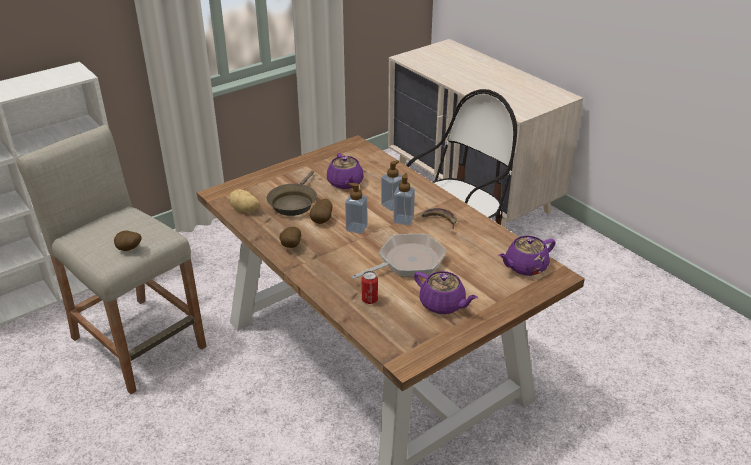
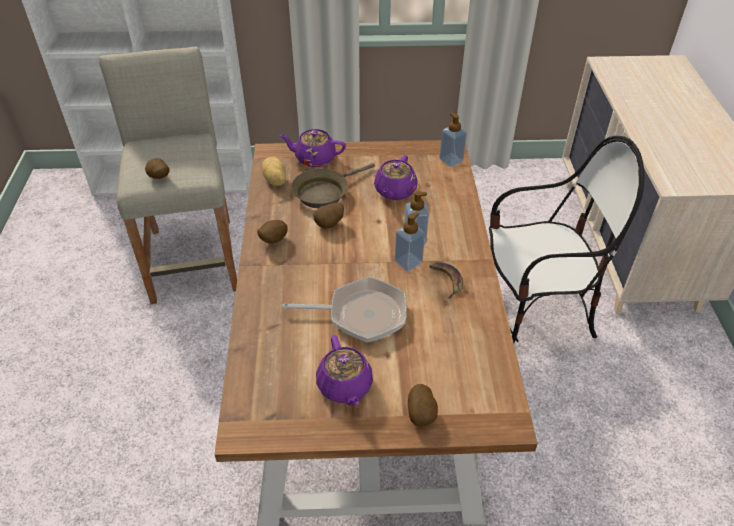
camera: 35 degrees right, 10 degrees up
(356, 228) = (352, 249): soap dispenser -> soap dispenser (451, 160)
(369, 300) = (281, 339): can -> none
(507, 296) = (421, 415): none -> potato
(525, 267) = (480, 388): purple teapot -> purple teapot (314, 158)

